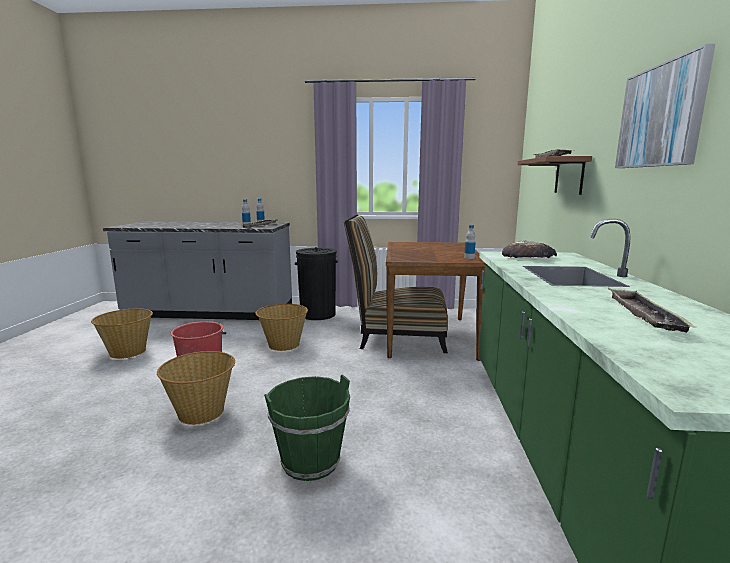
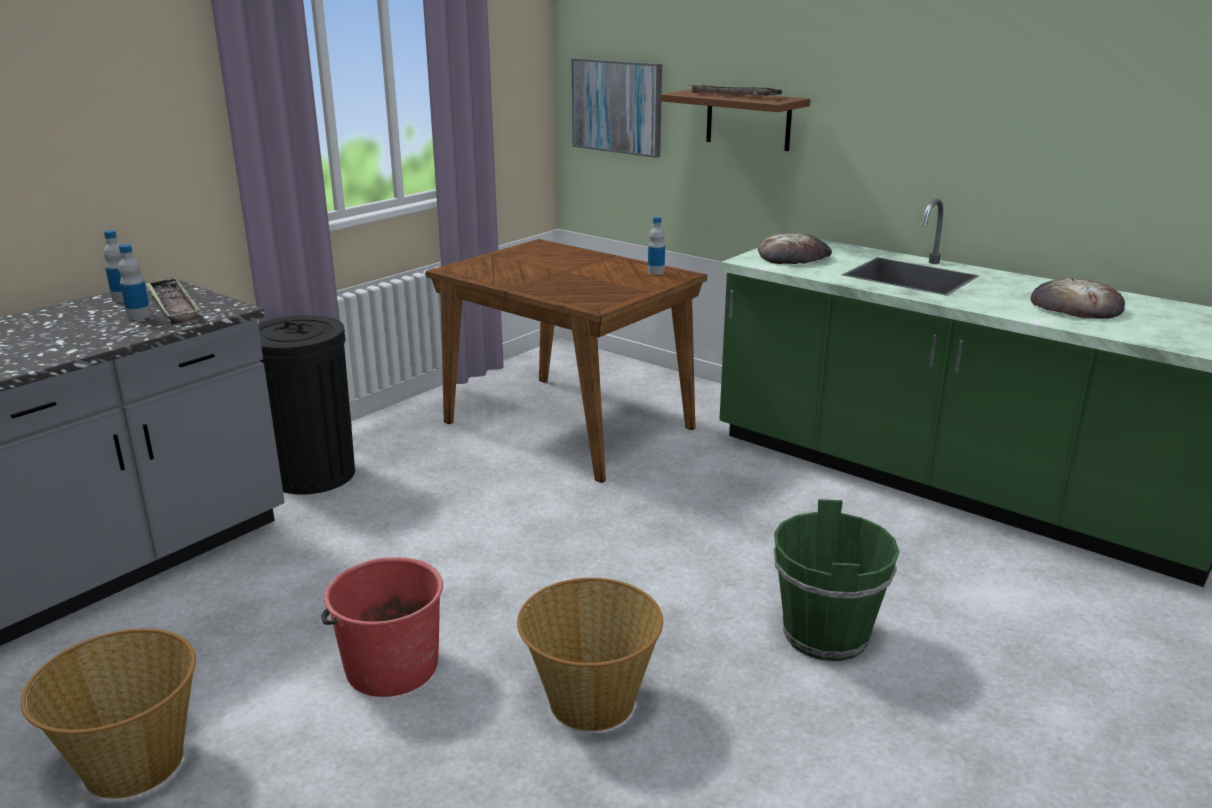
camera: 55 degrees left, 10 degrees up
(283, 345) = (414, 552): basket -> none
(396, 336) = (535, 447): chair -> none
(643, 315) = (1076, 306): tray -> bread
(660, 116) = (957, 74): picture -> picture (617, 106)

